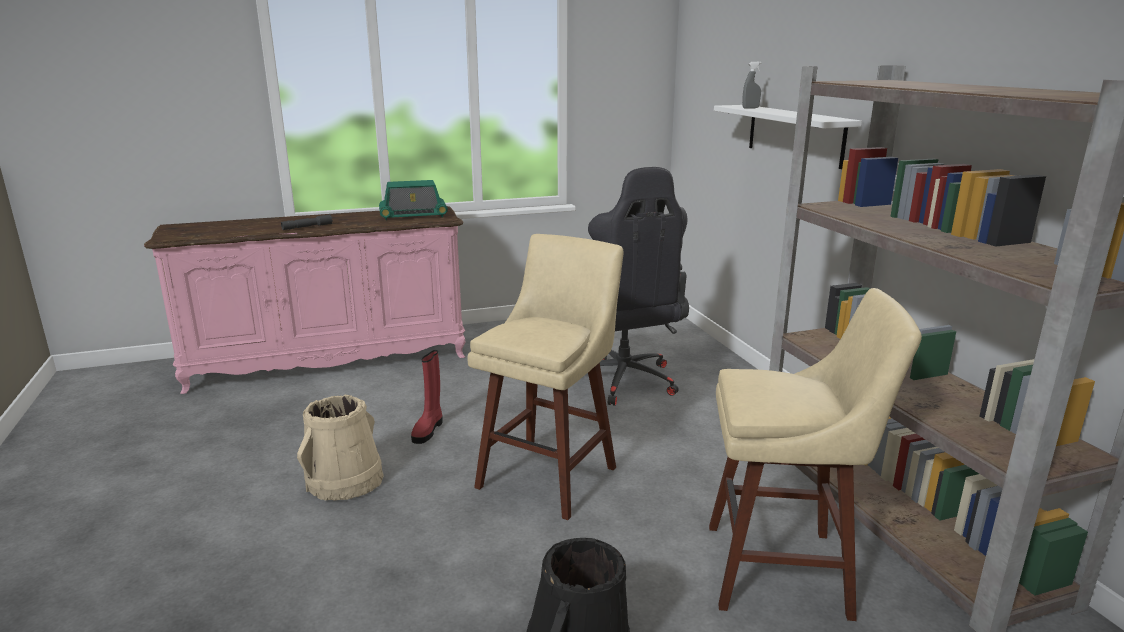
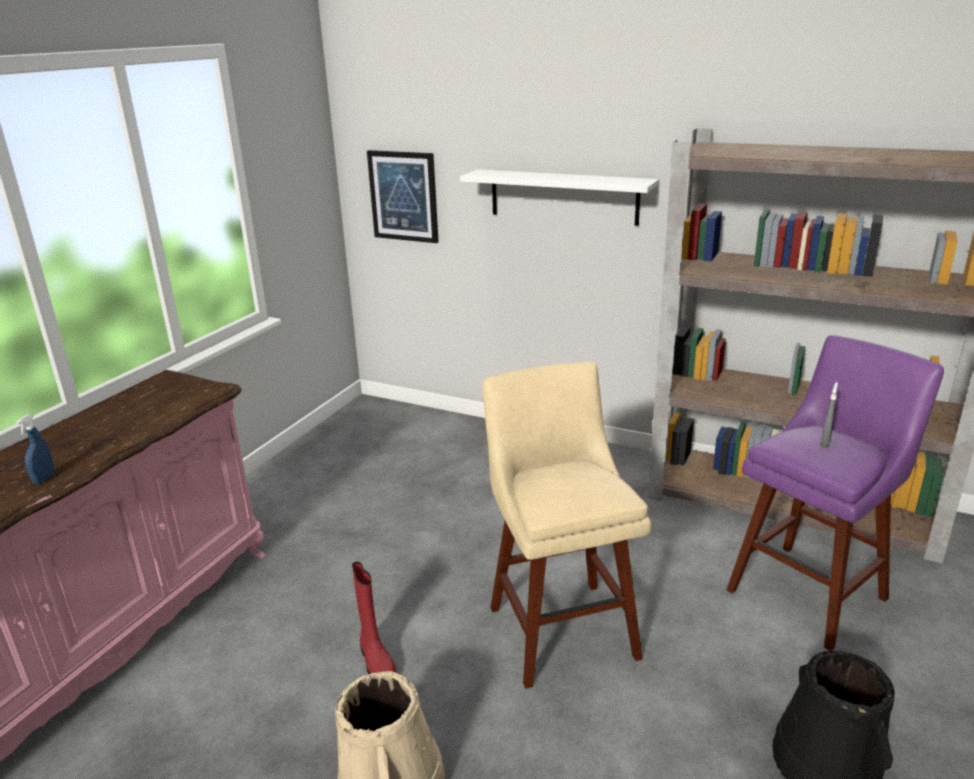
camera: 45 degrees left, 5 degrees up
(307, 227) = (44, 479): grey flashlight -> blue spray bottle
(413, 215) = (159, 400): radio -> none
(622, 380) = (461, 495): black office chair -> none
(703, 127) = (403, 196): none -> picture
(750, 108) = (511, 175): grey spray bottle -> grey spray bottle (825, 442)
(783, 570) = (810, 592): beige stool -> purple stool

